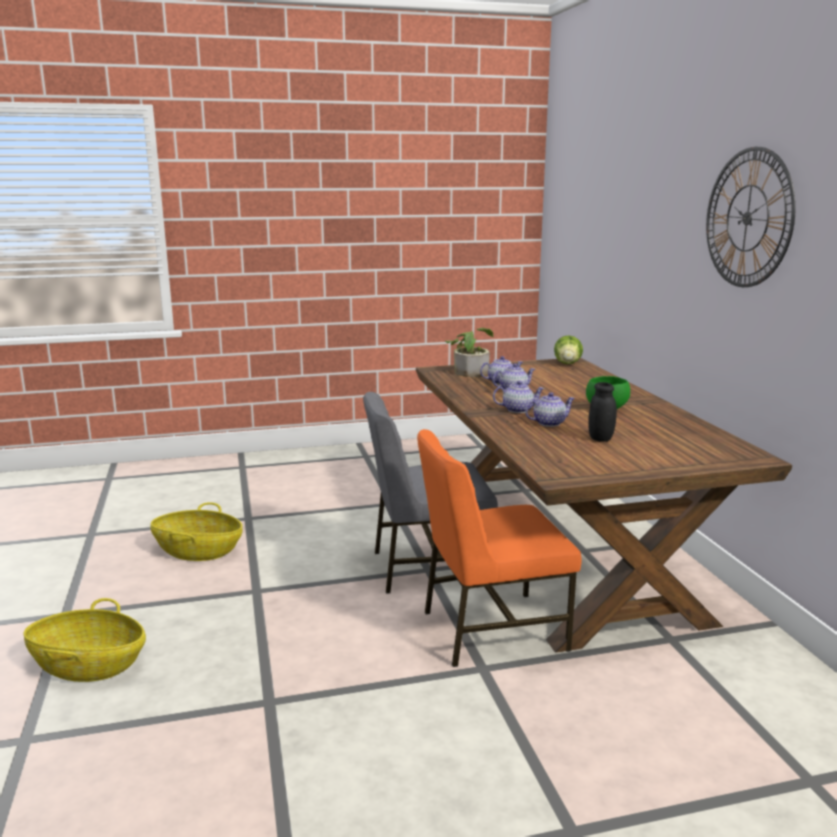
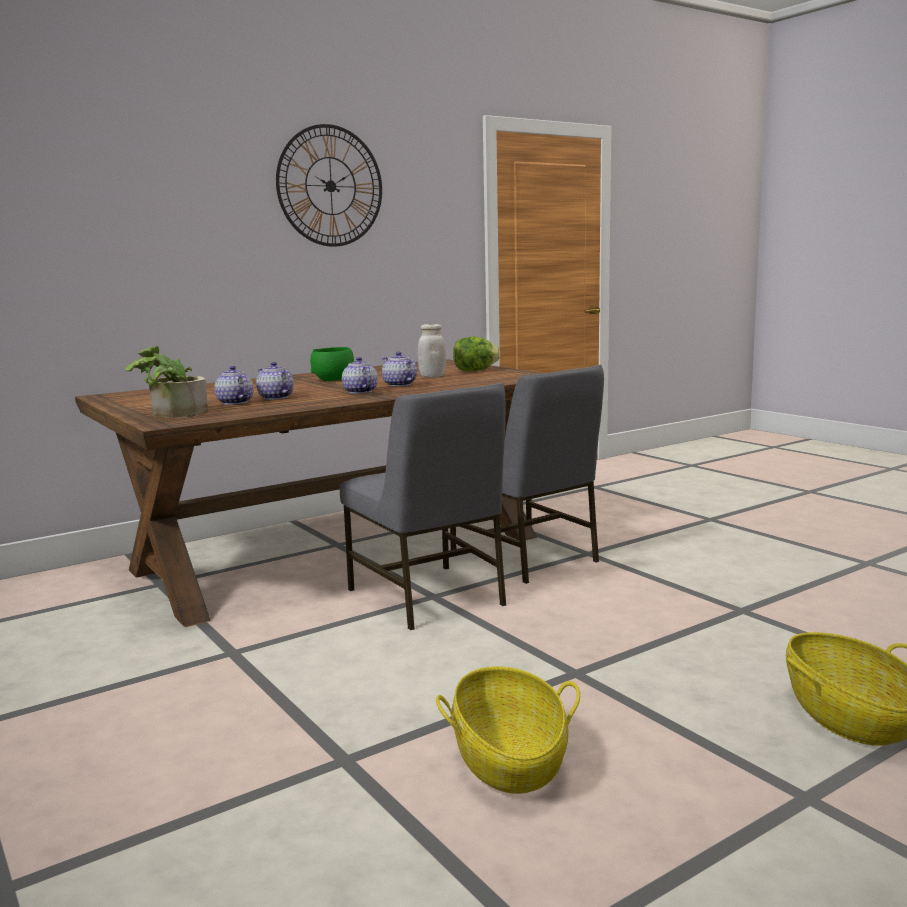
camera: 110 degrees left, 5 degrees down
(491, 629) = (526, 558): orange chair -> grey chair
(567, 364) = (120, 396): lettuce -> lettuce (475, 371)
(600, 438) = (432, 376): black jar -> white jar

